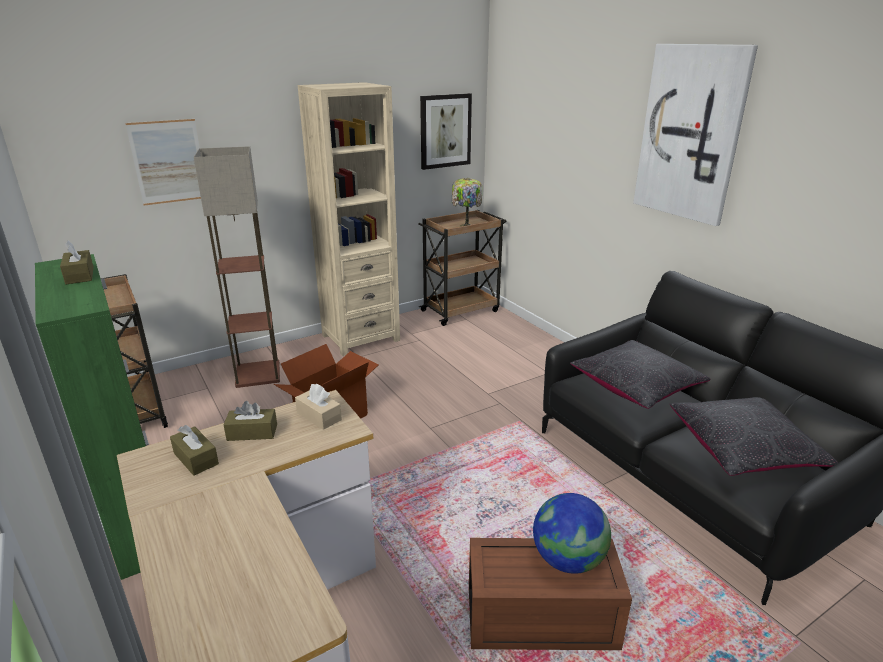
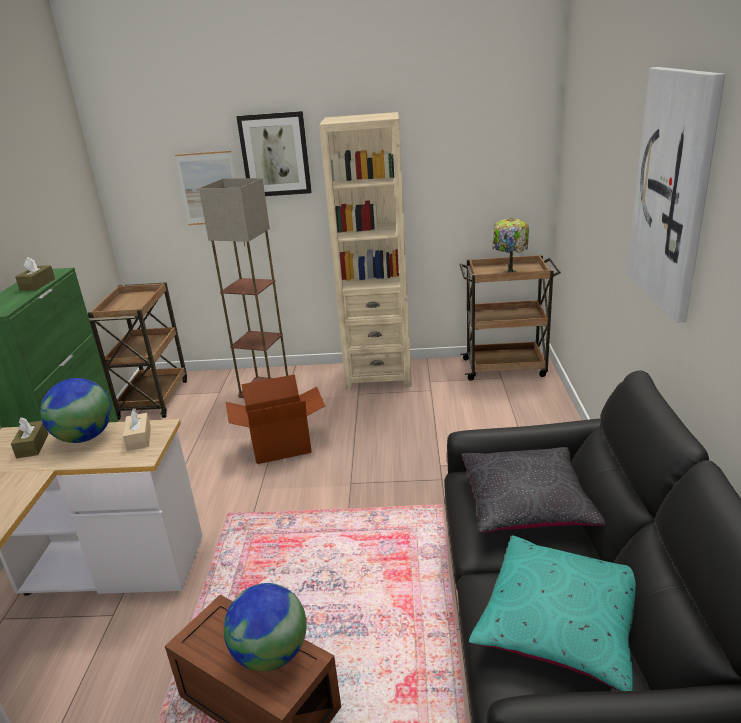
camera: 35 degrees right, 0 degrees up
(252, 432) = (85, 437): brown tissue box -> globe
(445, 131) = (500, 163): picture -> picture (275, 155)
(743, 449) = (560, 624): black pillow -> turquoise pillow

